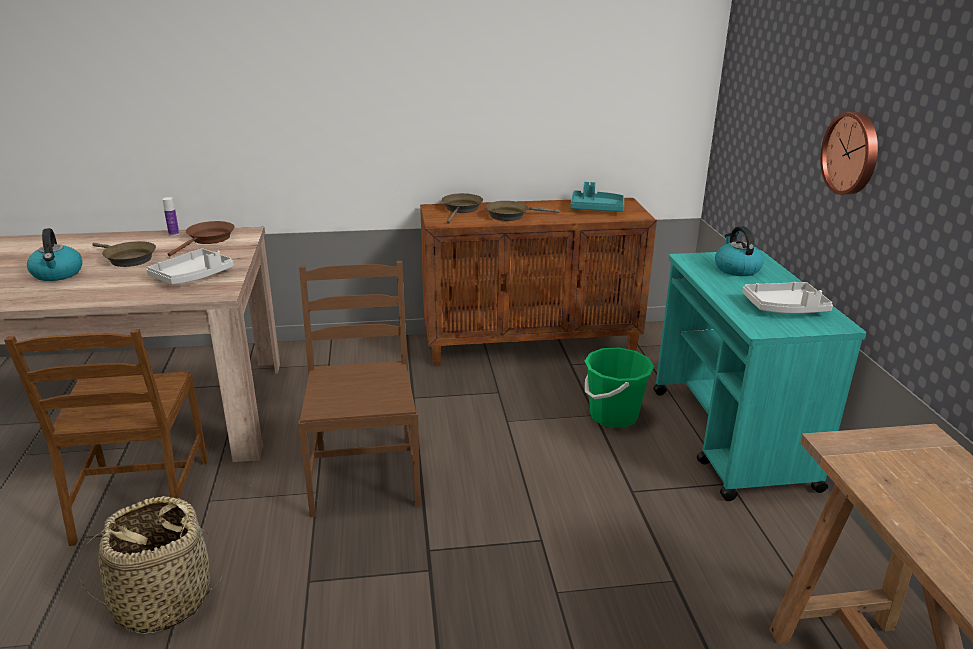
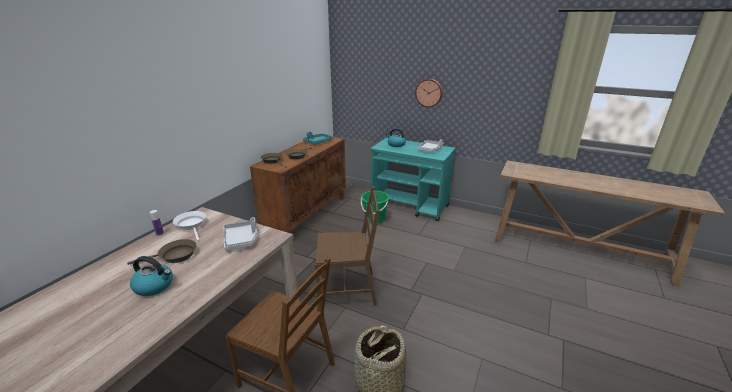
camera: 55 degrees left, 0 degrees up
(208, 239) = (192, 225): brown frying pan -> white frying pan
(364, 475) = (347, 289): brown chair -> brown chair turned 150 degrees clockwise

